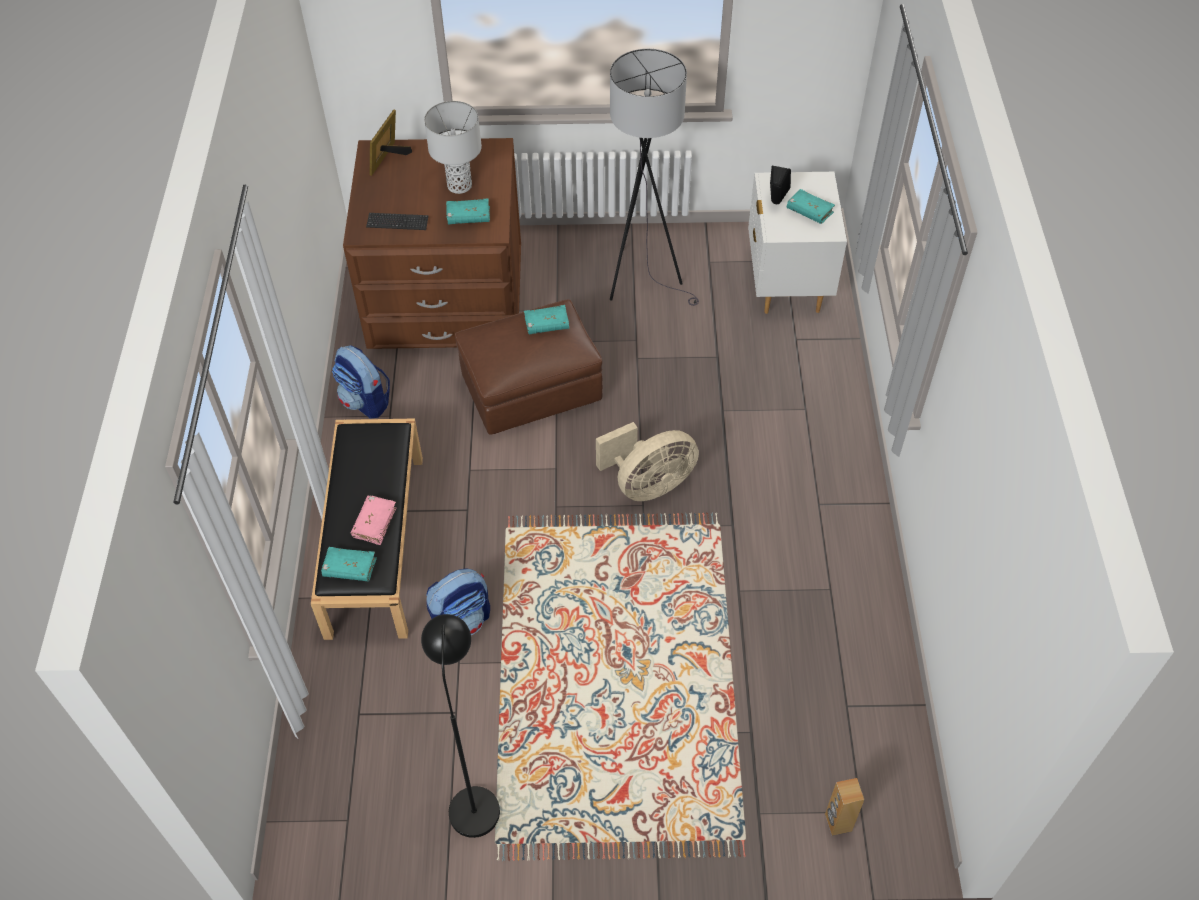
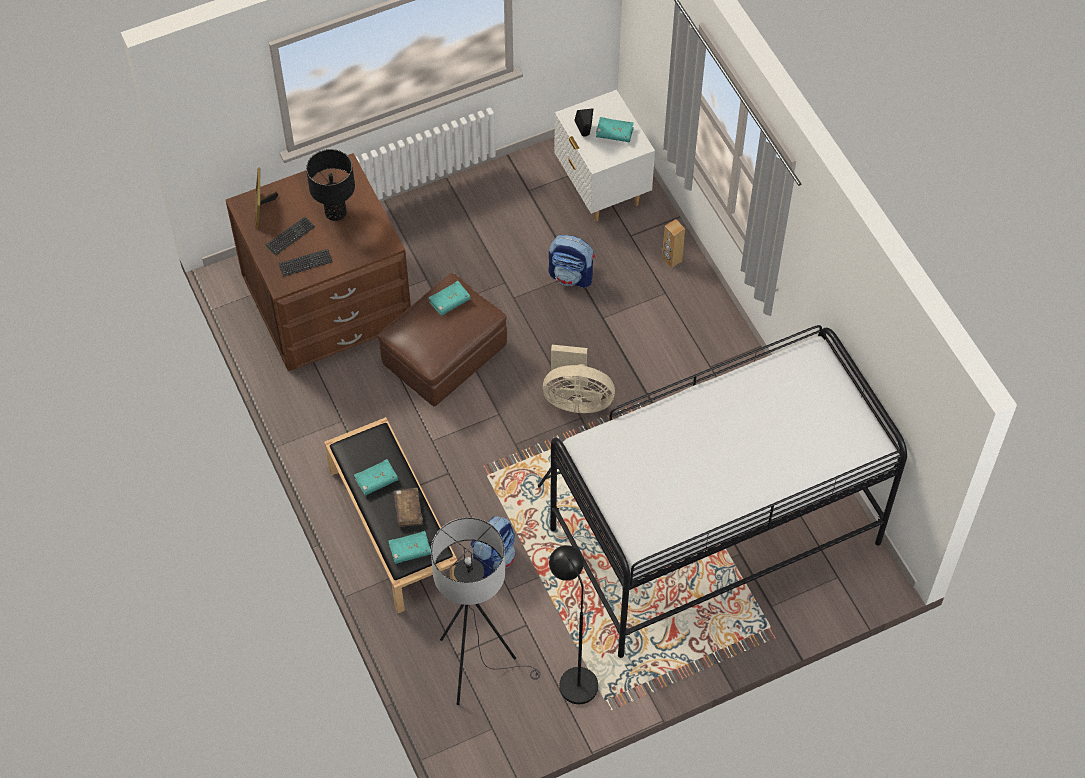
camera: 25 degrees left, 5 degrees up
(365, 401) = (315, 416): backpack -> backpack (571, 276)
(374, 523) = (408, 510): pink book -> brown book
(398, 193) = (290, 236): none -> keyboard
(459, 185) = (335, 212): white table lamp -> black table lamp
(468, 217) = (360, 238): turquoise book -> turquoise book (376, 480)
(644, 278) = (483, 224): grey floor lamp -> grey floor lamp (477, 665)
(648, 484) = (576, 399): beige fan -> beige fan turned 60 degrees clockwise
(725, 694) = (710, 534): none -> black bed
(837, 822) = (825, 590): brown speaker -> brown speaker (671, 260)

